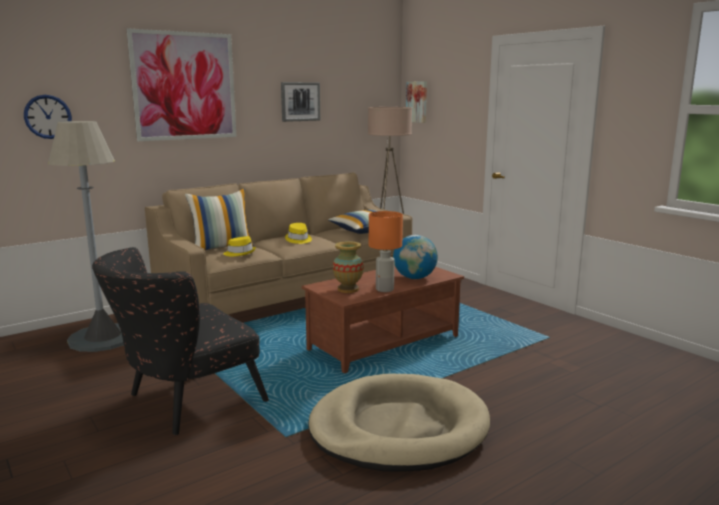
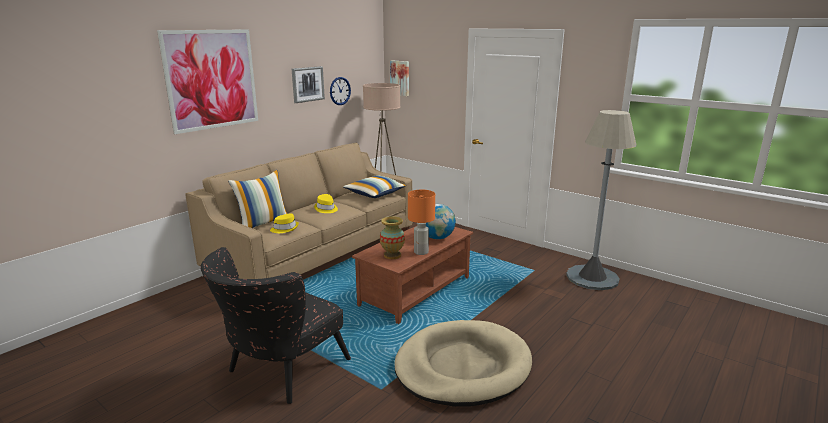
camera: 15 degrees left, 5 degrees up
(48, 116) = (90, 120): wall clock -> wall clock (340, 91)
(102, 338) = (168, 318): grey floor lamp -> grey floor lamp (592, 278)

